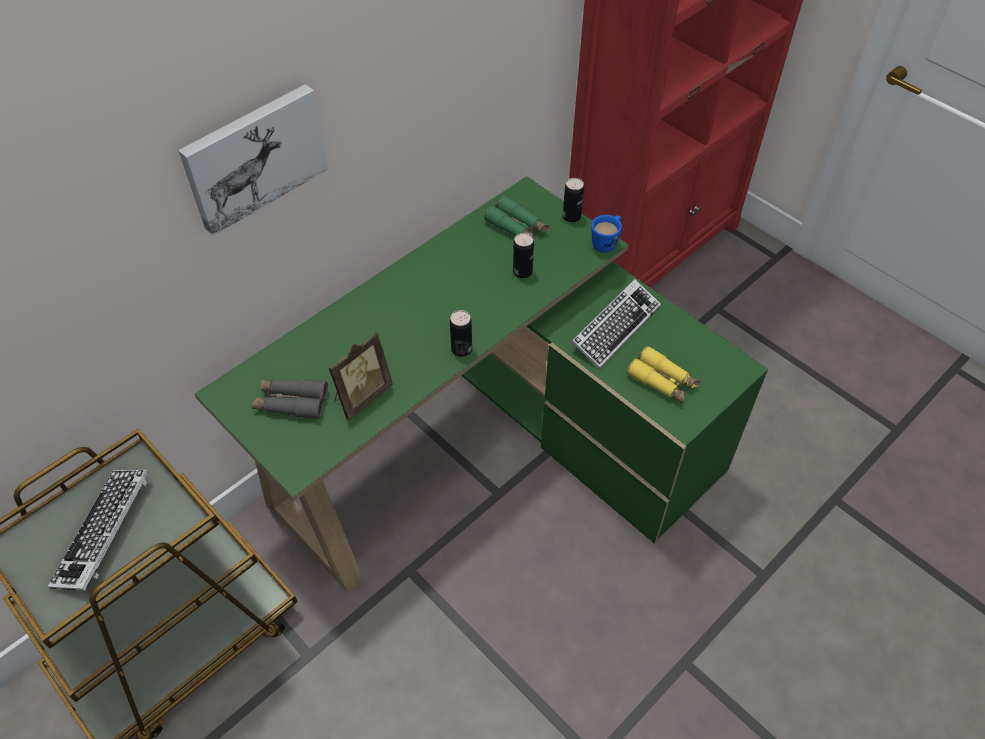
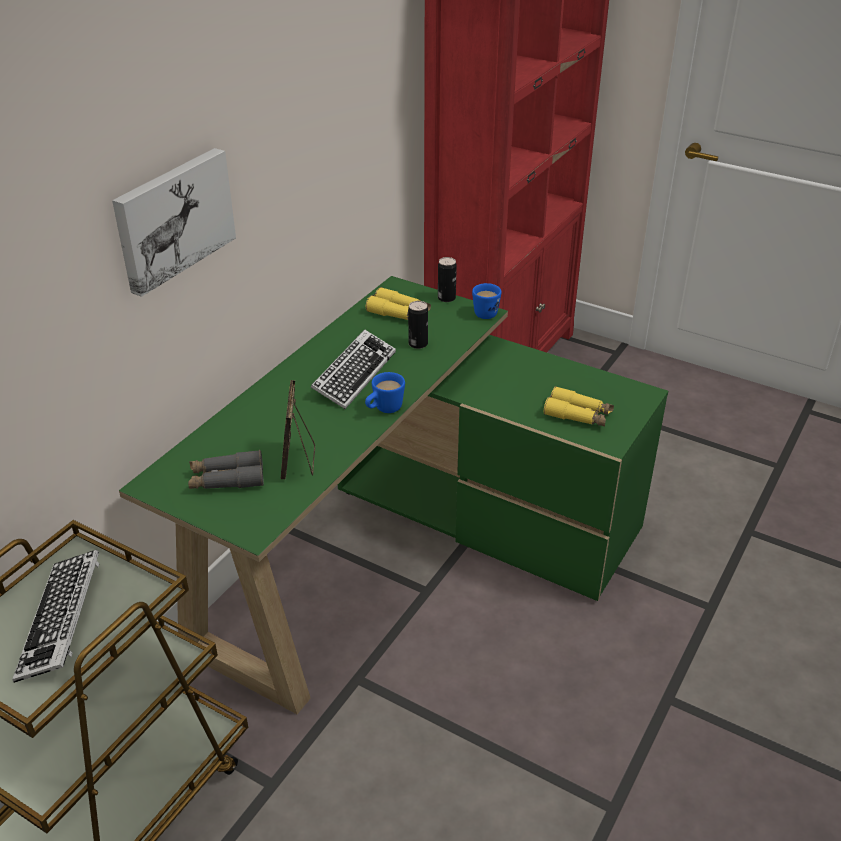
camera: 15 degrees left, 15 degrees down
(361, 396) = (298, 462): picture frame -> picture frame turned 150 degrees clockwise
(461, 349) = (384, 410): can -> blue mug
(517, 227) = (399, 313): green binoculars -> yellow binoculars
(615, 327) = (517, 382): keyboard -> keyboard (354, 374)

